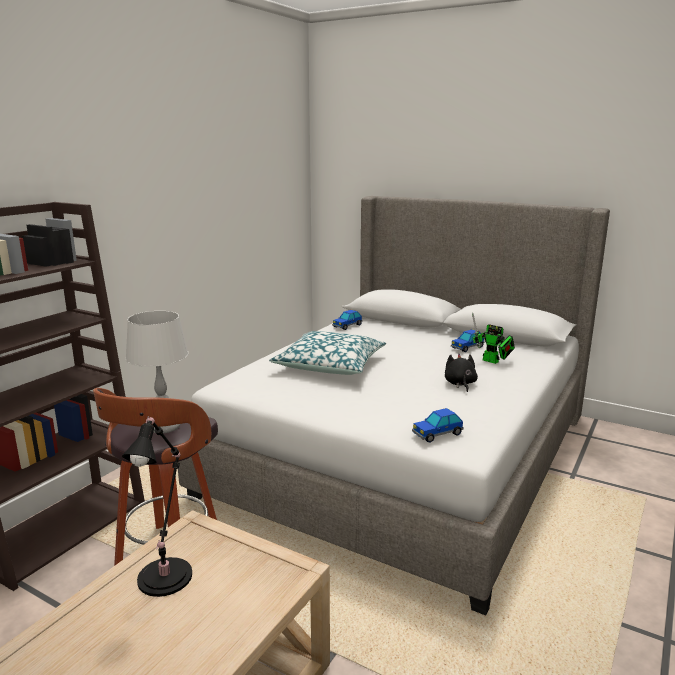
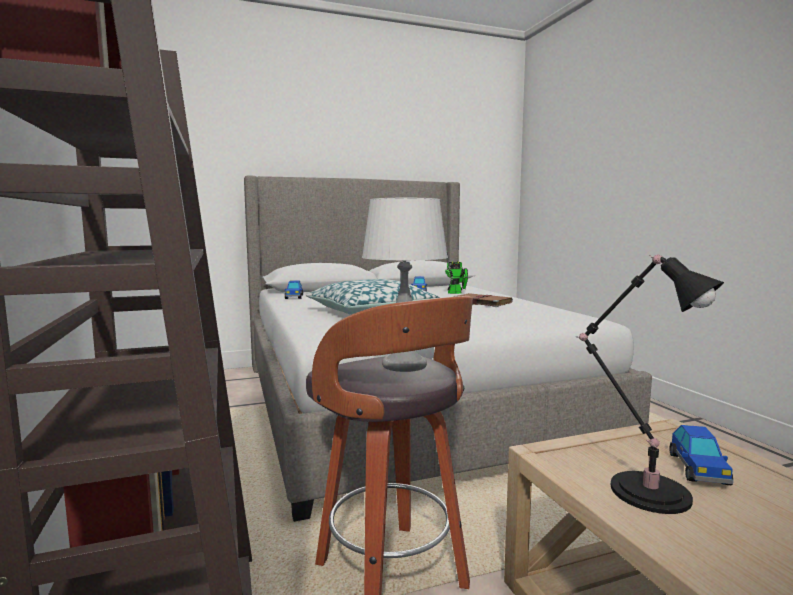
camera: 50 degrees left, 10 degrees down
(437, 434) = (561, 319): toy car -> toy car (698, 469)
(460, 384) = (481, 302): black plush toy -> brown book

